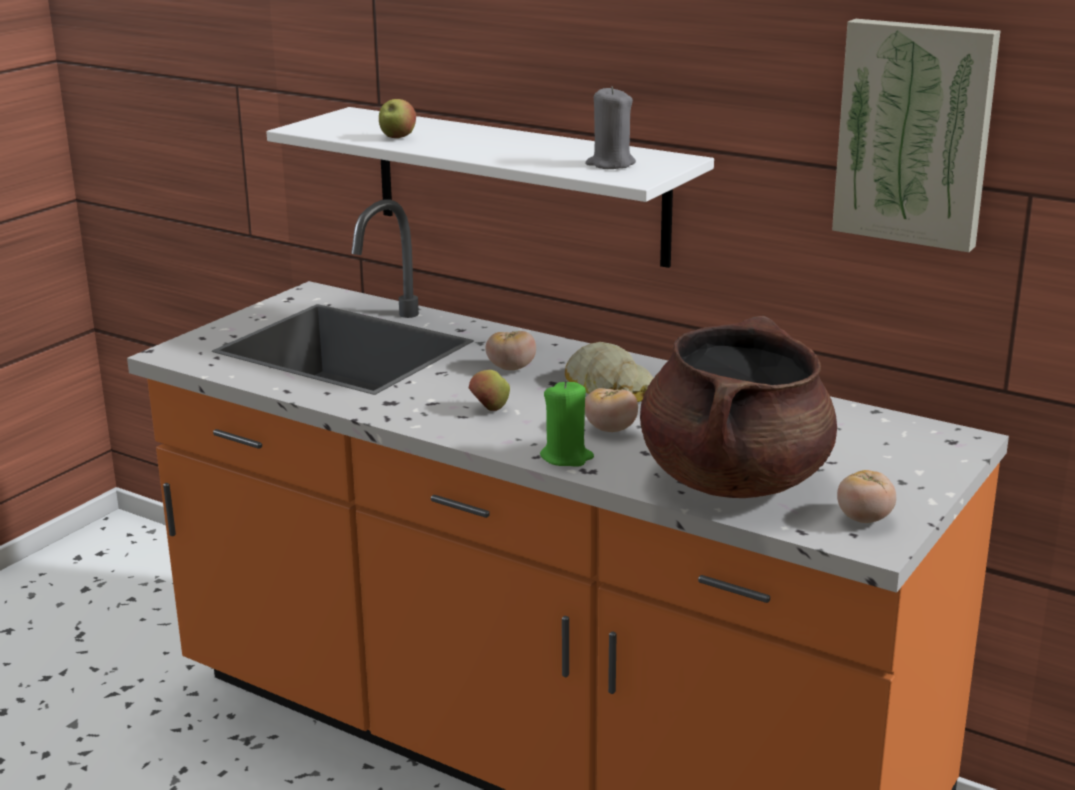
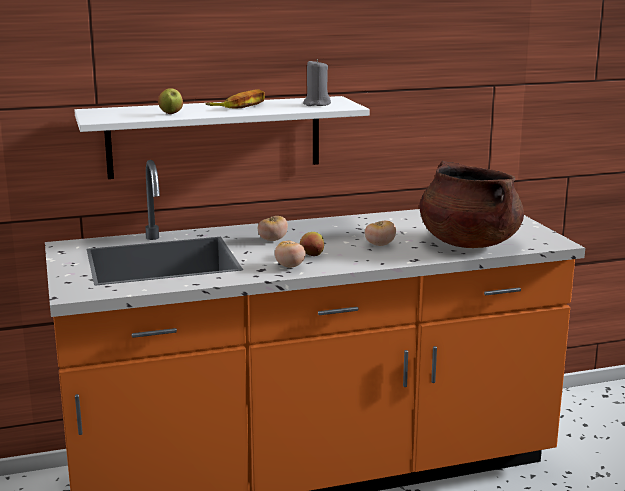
camera: 50 degrees left, 5 degrees down
(514, 144) = (240, 106): none -> banana
(566, 457) = (394, 259): green candle -> none
(609, 388) = (334, 233): bread -> none
(864, 519) = (535, 238): tomato -> tomato (290, 266)
(915, 133) = (446, 64): picture -> none

